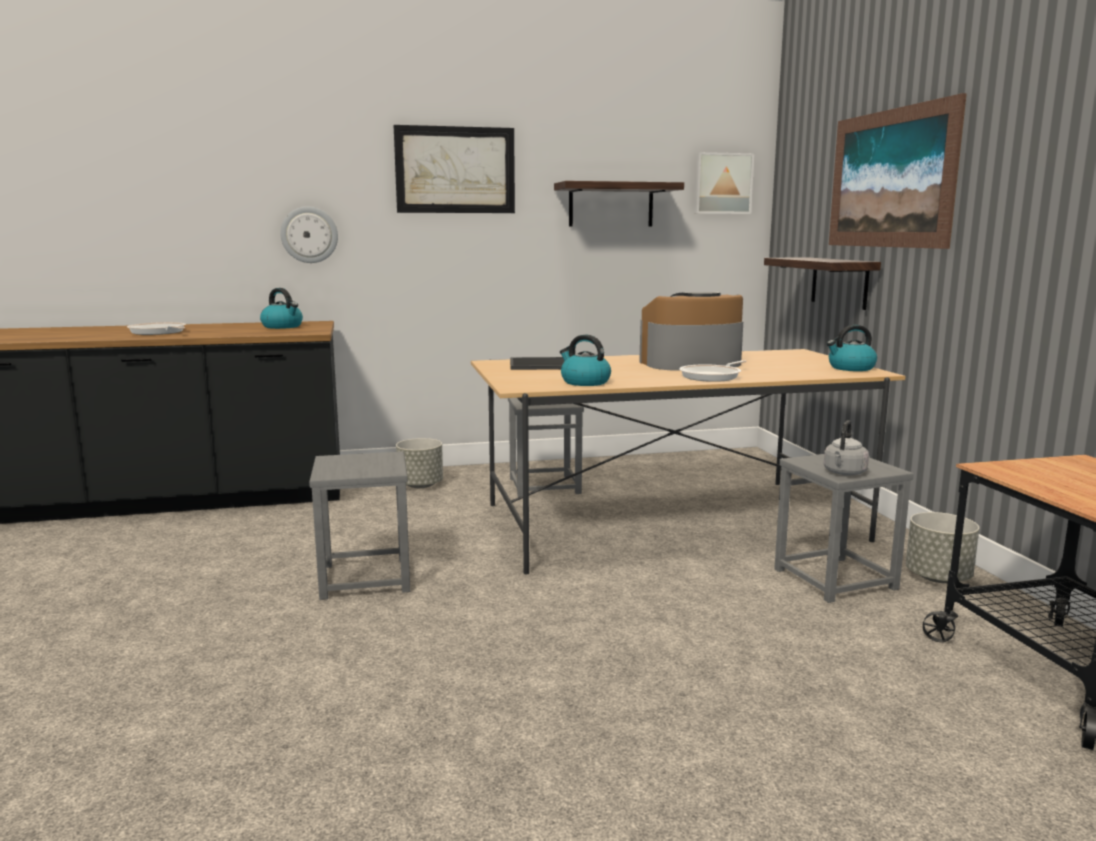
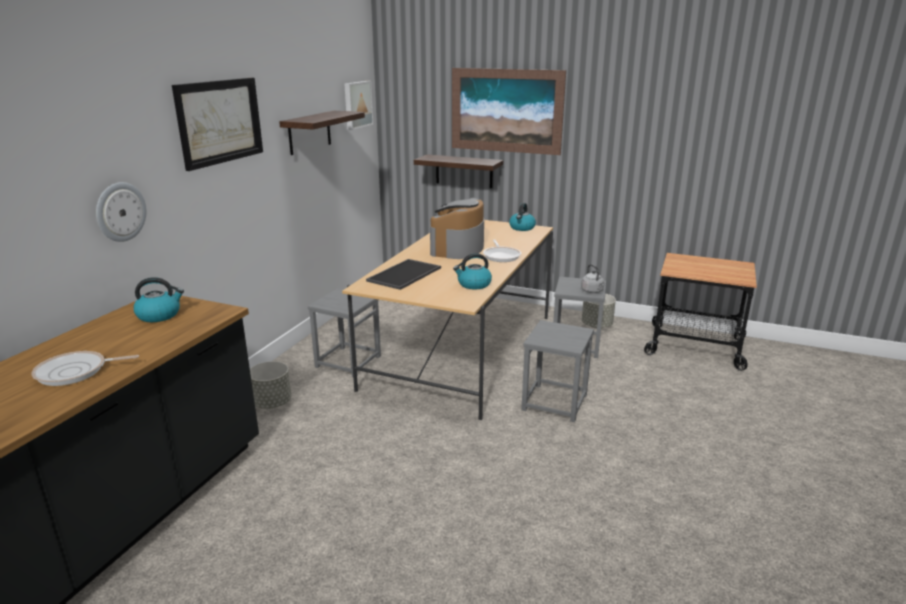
camera: 55 degrees left, 10 degrees up
(365, 578) = (422, 478): grey stool -> grey stool (555, 402)

